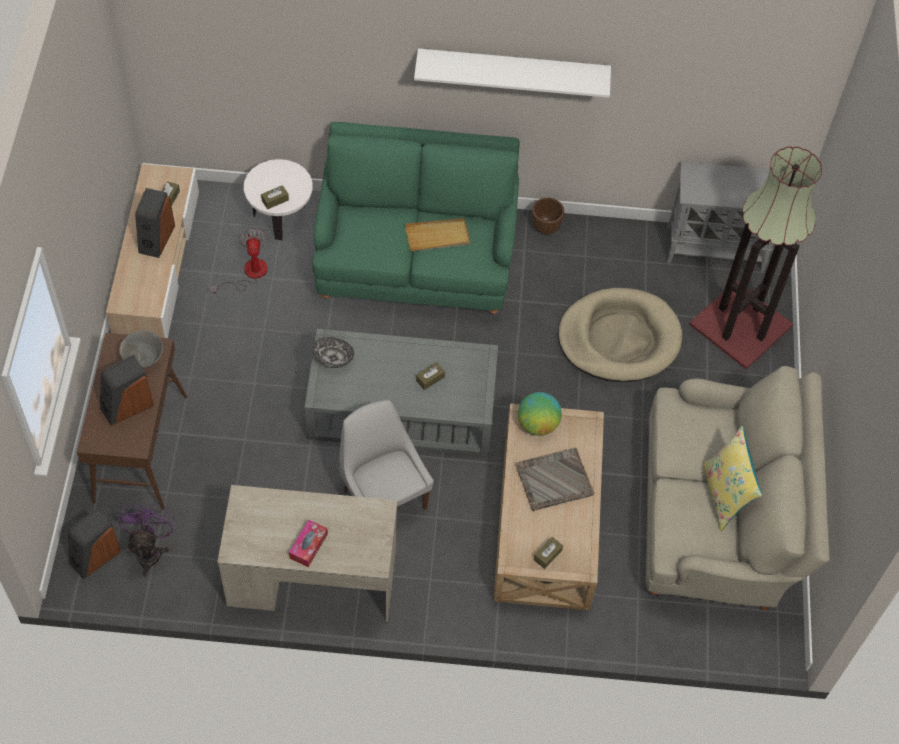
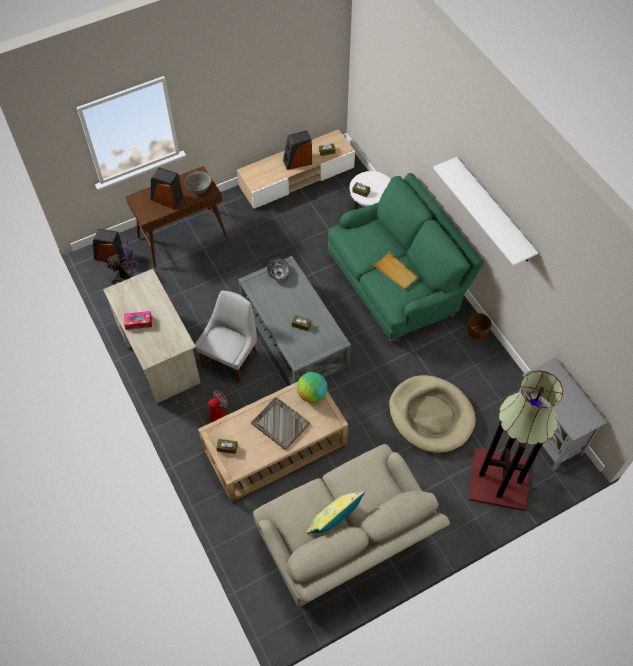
camera: 60 degrees right, 0 degrees up
(248, 274) = (322, 217): fan -> fan (210, 413)

